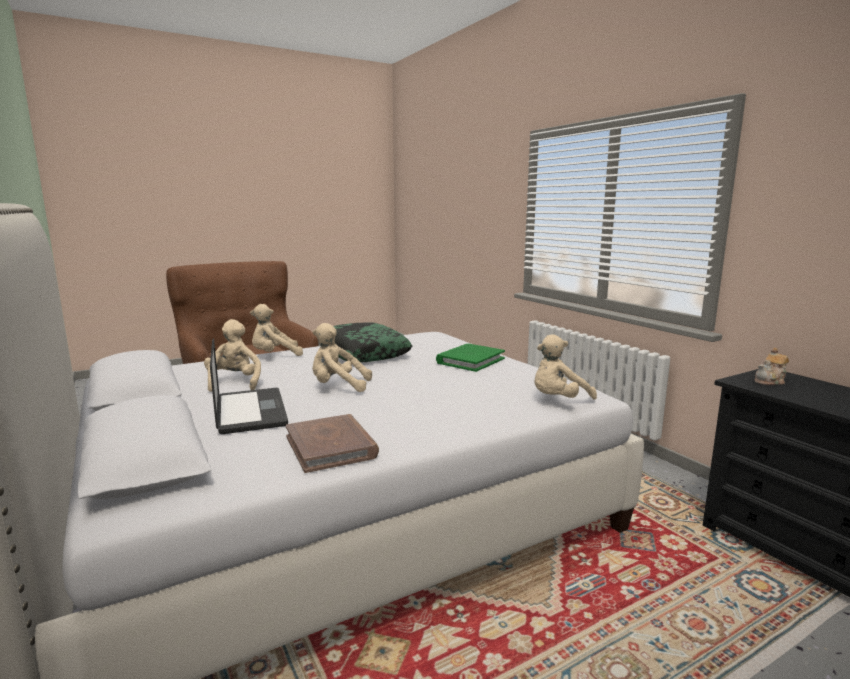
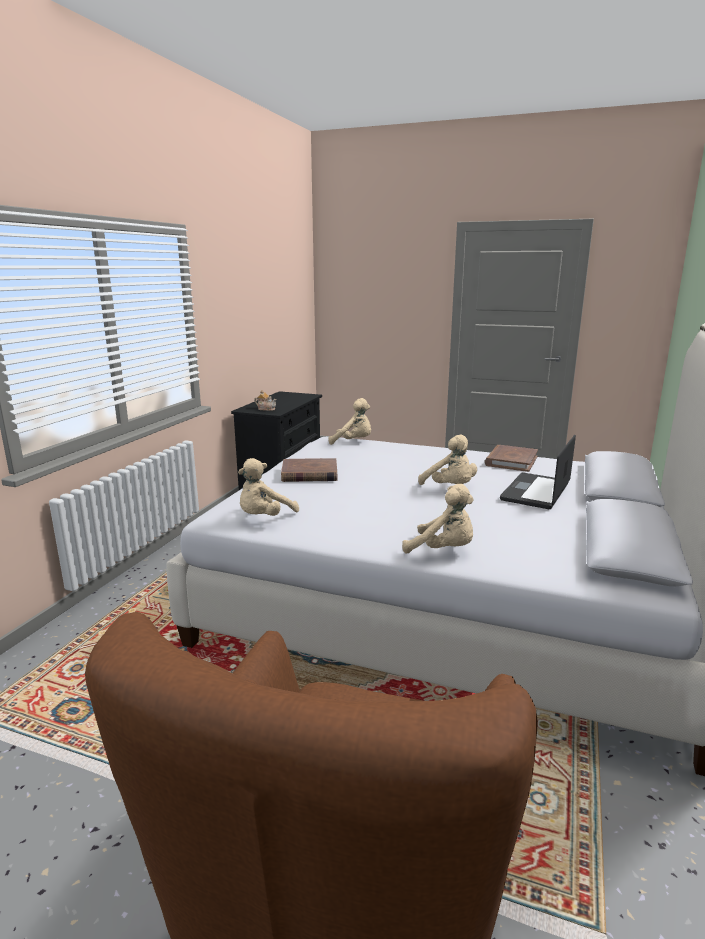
camera: 130 degrees left, 5 degrees up
(234, 383) = (525, 524): beige plush toy -> beige plush toy (264, 517)
(362, 352) = (355, 517): pillow -> none
(470, 360) = (309, 474): green book -> brown book

